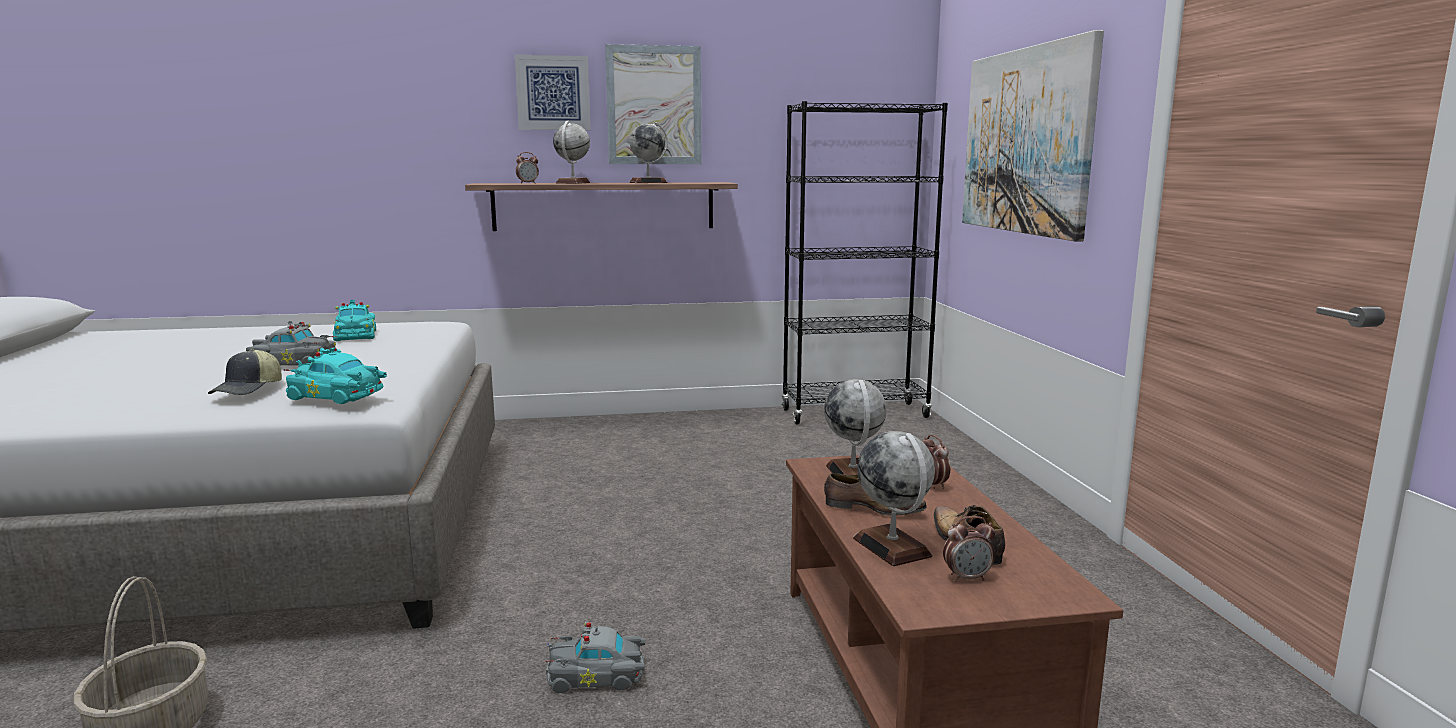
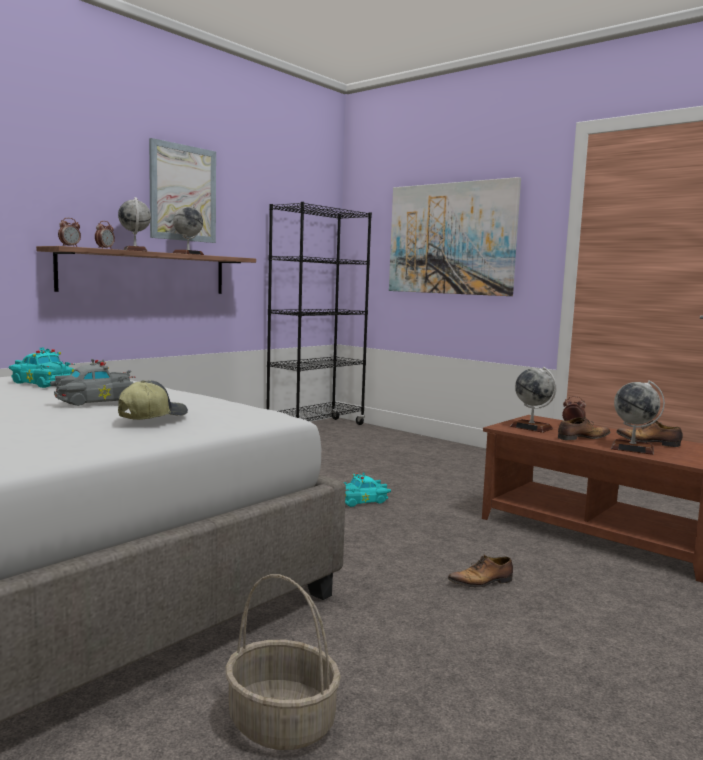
camera: 40 degrees left, 5 degrees down
(248, 389) = (152, 416): cap -> cap turned 120 degrees counterclockwise
(337, 396) = (245, 411): turquoise toy car -> turquoise toy car (363, 500)
(553, 93) = (108, 172): picture -> none
(599, 676) = (482, 582): grey toy car -> shoe
(967, 578) = (684, 452): alarm clock -> alarm clock (70, 246)

